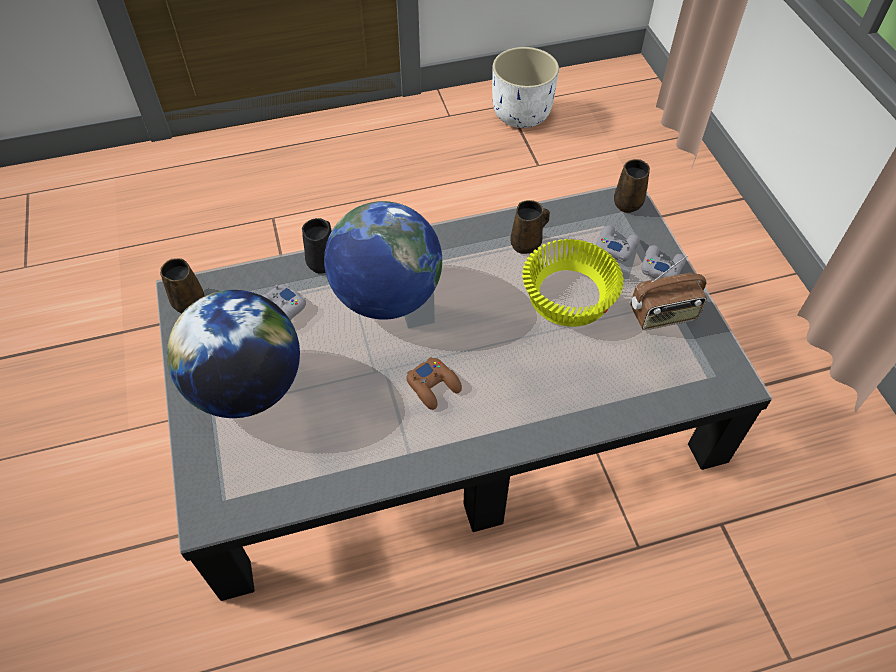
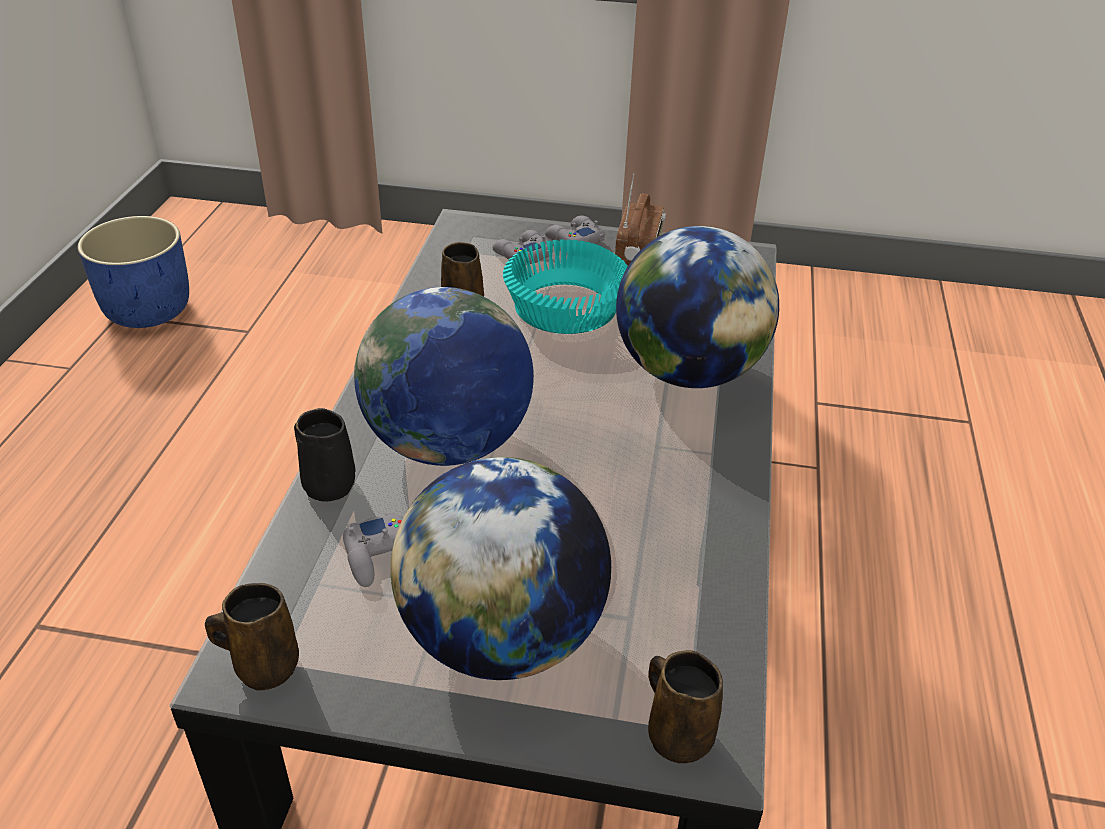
camera: 65 degrees left, 15 degrees down
(434, 386) = (624, 449): brown game controller -> none
(522, 113) = (149, 310): white planter -> blue planter
(542, 394) = (688, 372): none -> globe
(569, 297) = (568, 308): yellow bowl -> turquoise bowl
(628, 202) = (467, 225): brown mug -> brown mug (677, 734)

